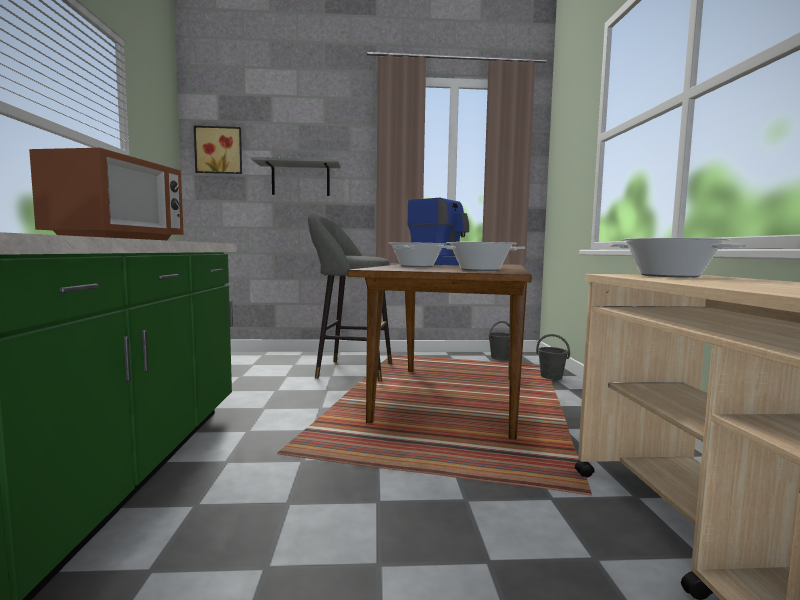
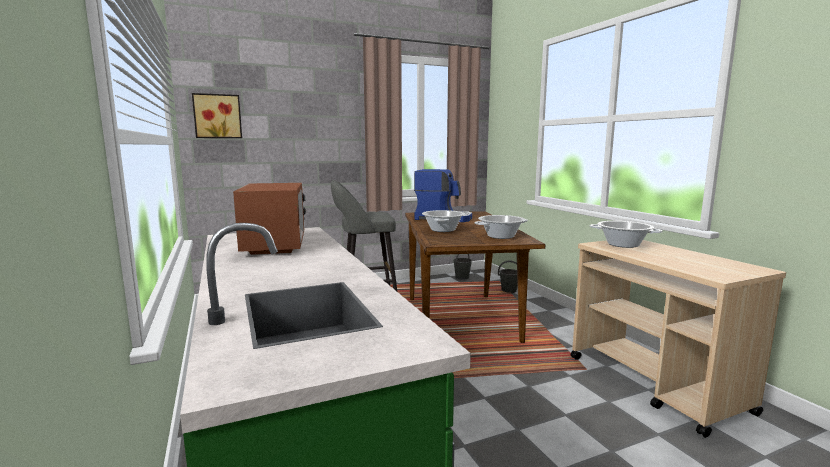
camera: 20 degrees left, 5 degrees up
(300, 180) = (296, 142): grey shelf -> none

